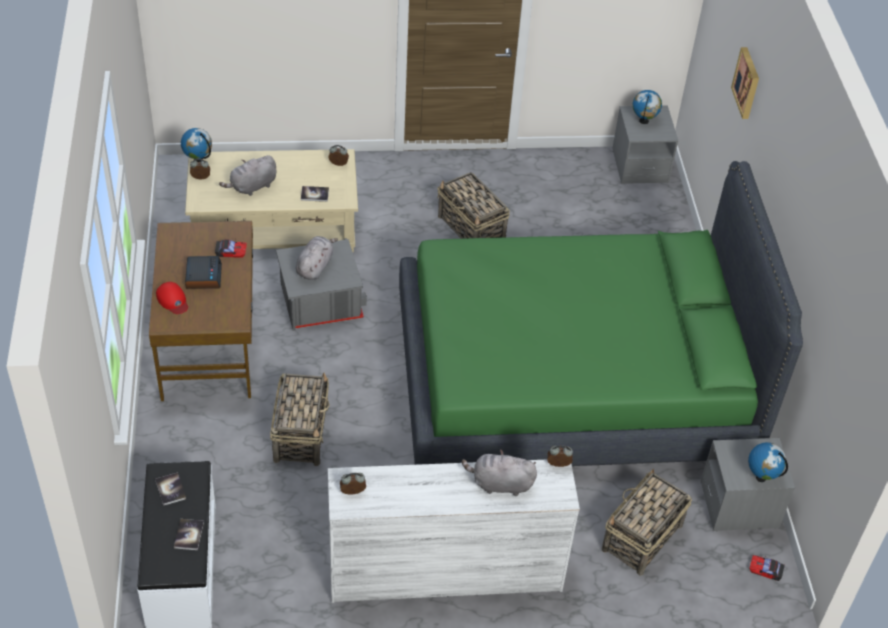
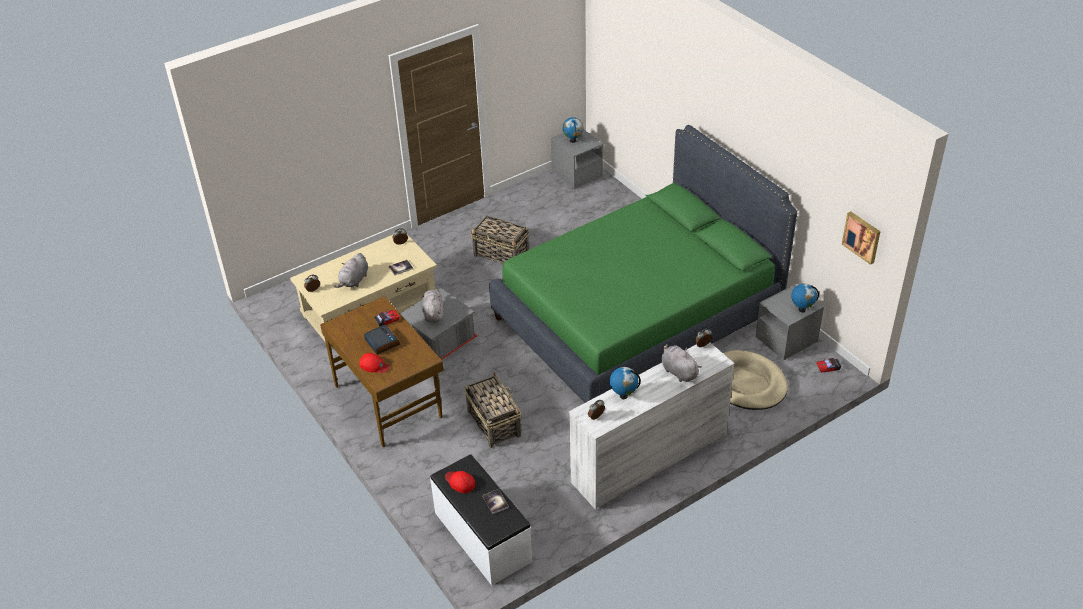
camera: 25 degrees left, 5 degrees down
(170, 489) = (460, 482): book -> red cap
(198, 160) = (301, 280): globe -> globe (623, 395)
(499, 484) = (678, 371): grey plush toy -> grey plush toy turned 75 degrees clockwise
(641, 538) = (747, 383): basket -> beige dog bed
(747, 83) = (662, 77): picture -> picture (862, 237)

